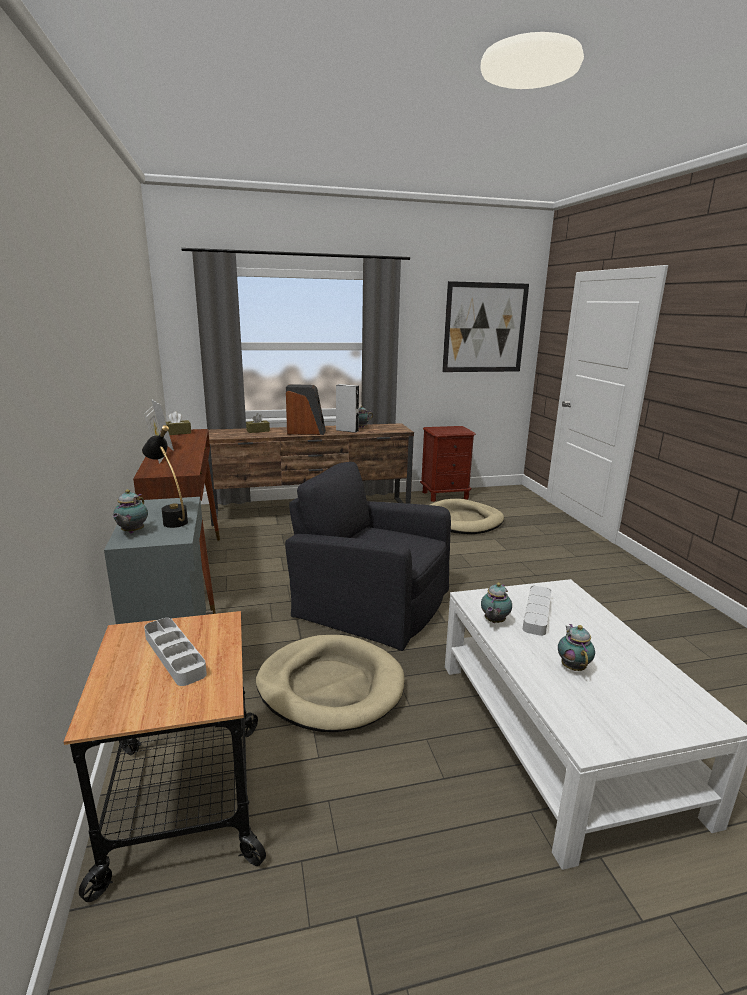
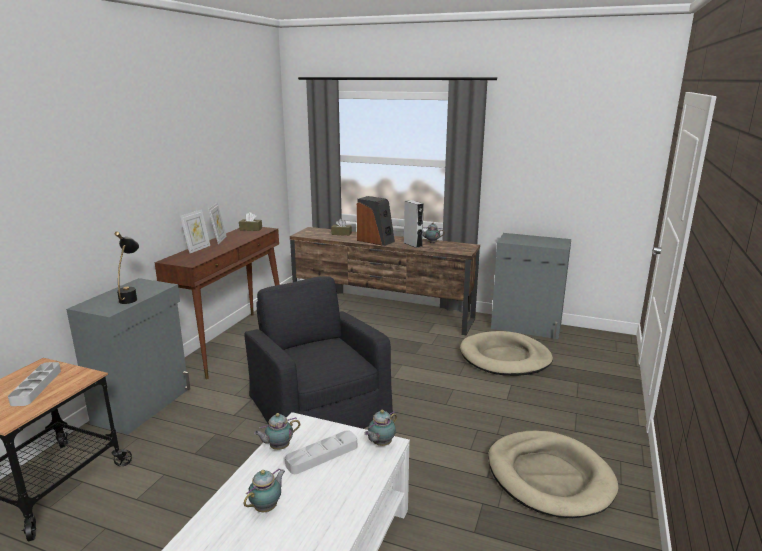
camera: 35 degrees right, 0 degrees up
(132, 532) = (97, 301): teapot -> teapot (380, 444)
(330, 686) = (205, 456): beige dog bed -> beige dog bed (549, 477)
(445, 495) = (526, 327): brown nightstand -> grey cabinet
(485, 328) = (590, 151): picture -> none

